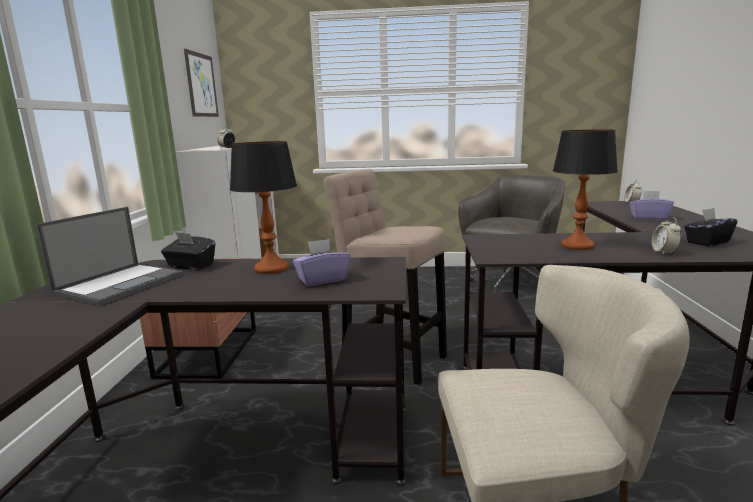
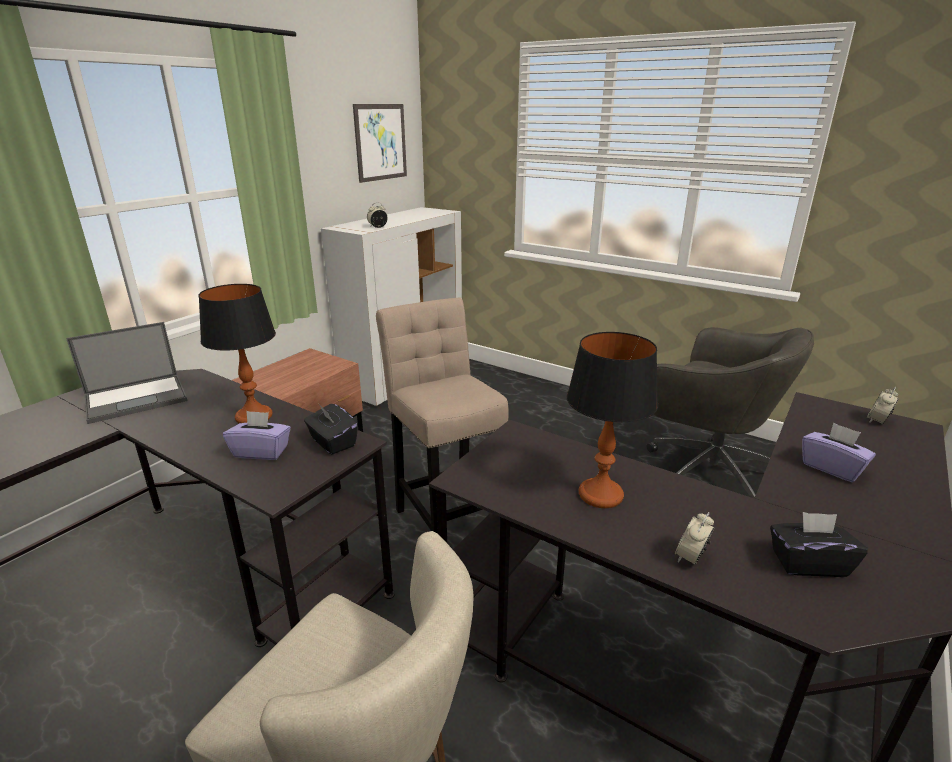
camera: 30 degrees right, 10 degrees up
(190, 266) = (209, 389): black tissue box -> black tissue box (332, 442)
(511, 287) = (706, 472): grey office chair -> grey office chair turned 60 degrees clockwise

